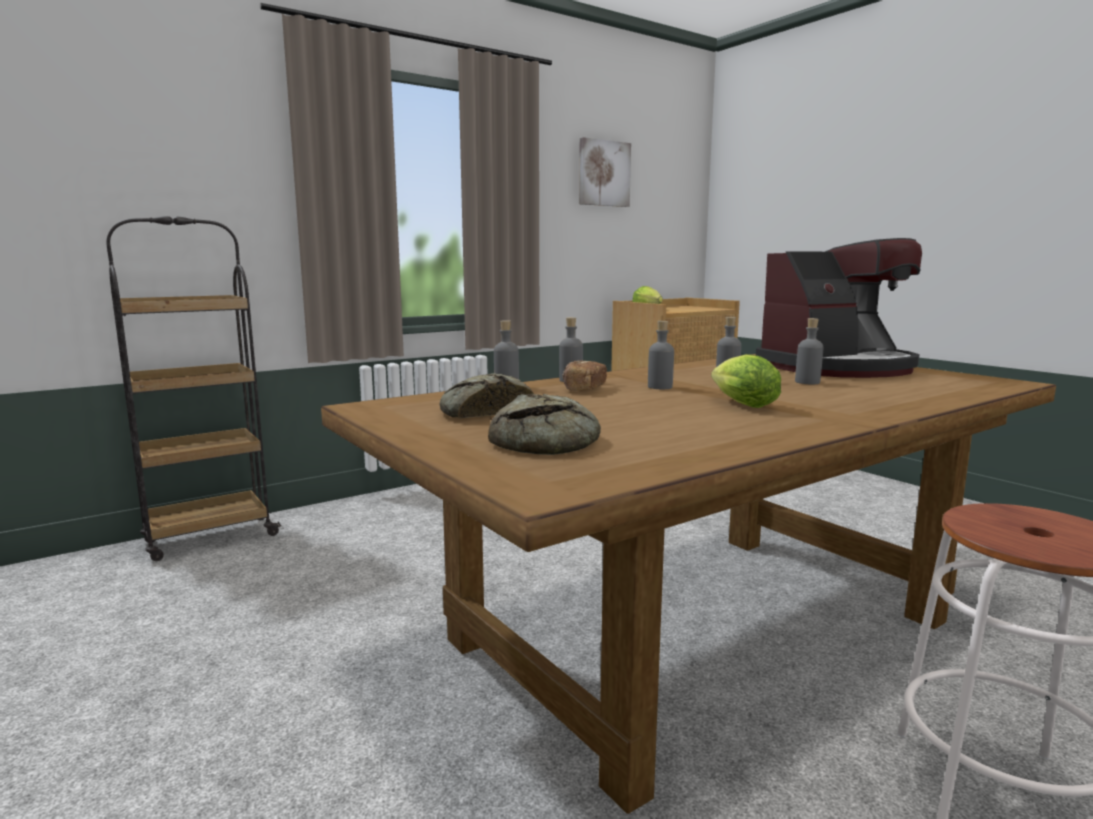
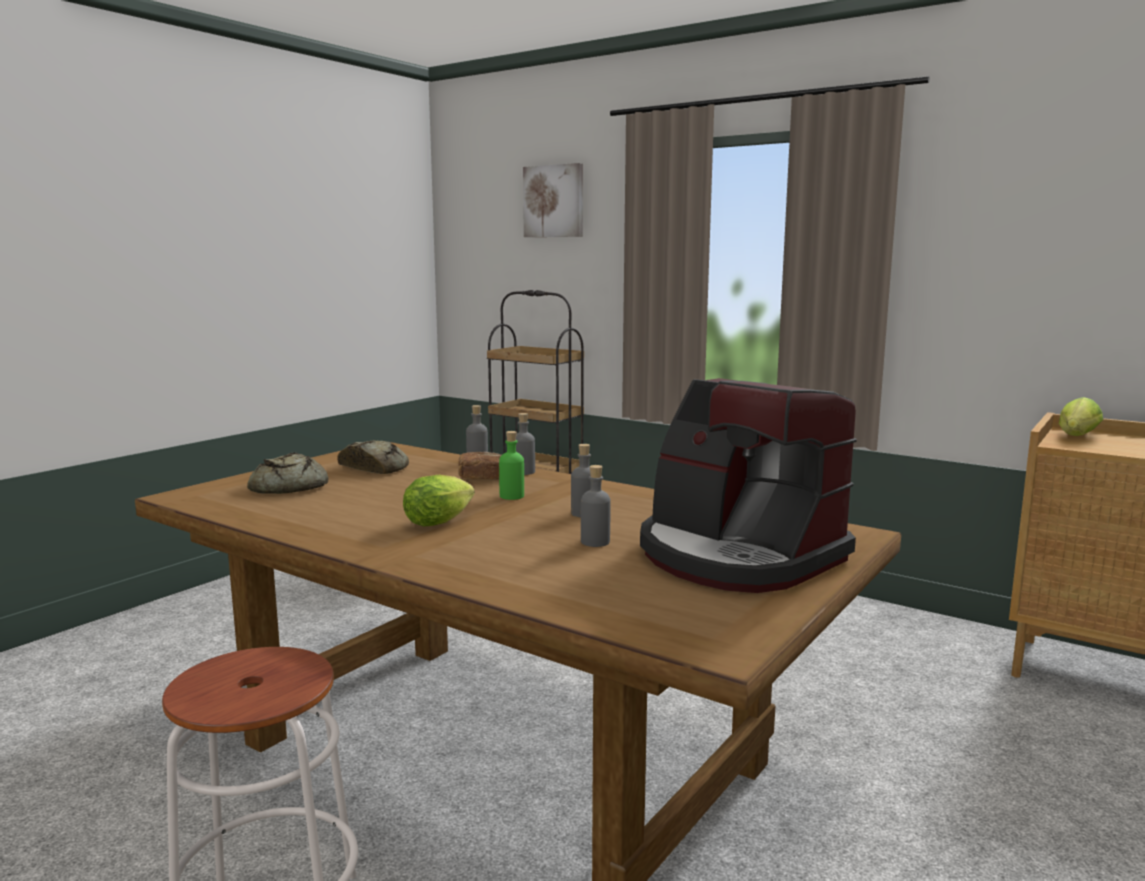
camera: 70 degrees right, 0 degrees up
(603, 173) = (1052, 215): picture -> picture (554, 201)
(660, 387) = (512, 496): grey bottle -> green bottle

